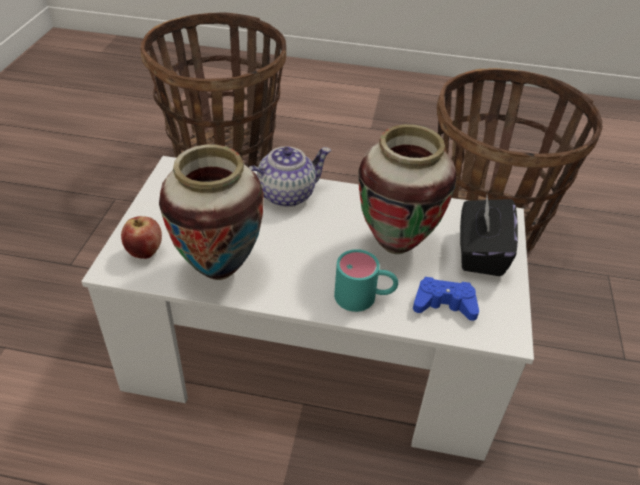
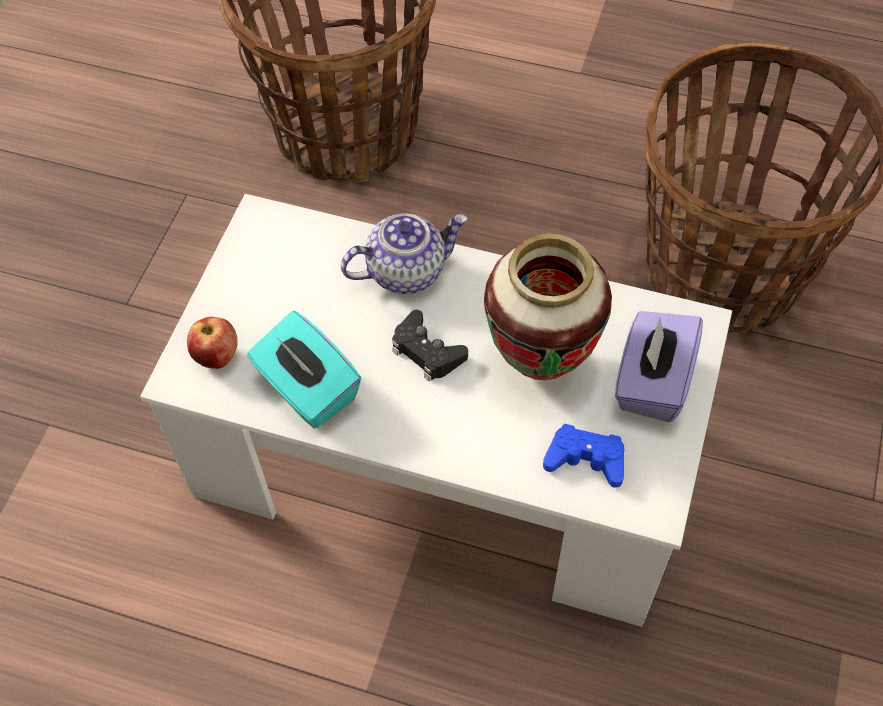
camera: 10 degrees right, 15 degrees up
(219, 270) = (308, 389): vase -> turquoise tissue box
(309, 241) = (427, 351): none -> black game controller
(364, 297) = (486, 442): turquoise mug -> none
(480, 252) = (652, 382): black tissue box -> purple tissue box

